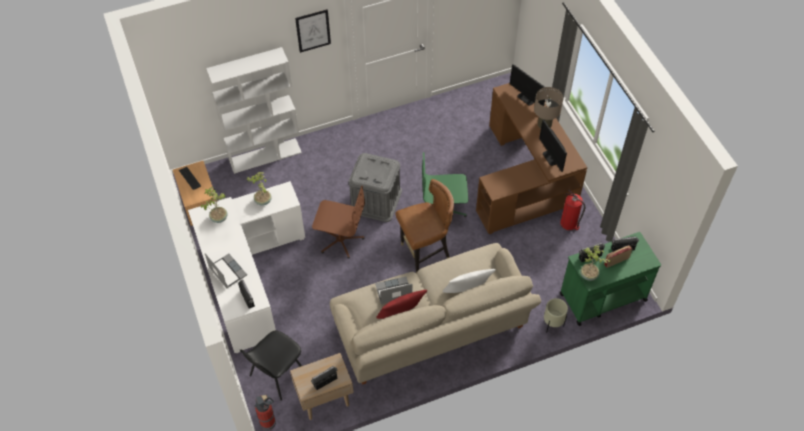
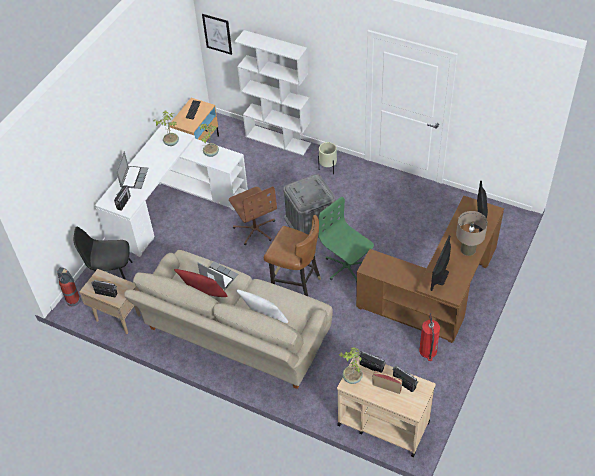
camera: 50 degrees right, 5 degrees down
(313, 30) = (337, 48): picture -> picture (217, 34)
(552, 324) = (320, 407): beige planter -> beige planter (328, 169)
(602, 297) = (382, 423): green cart -> beige cart

